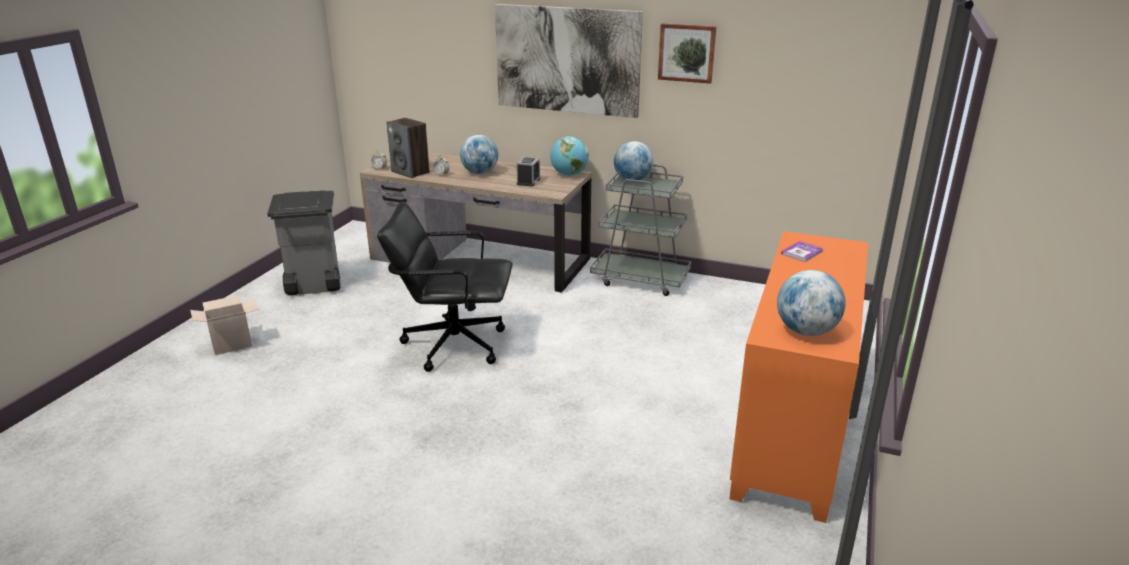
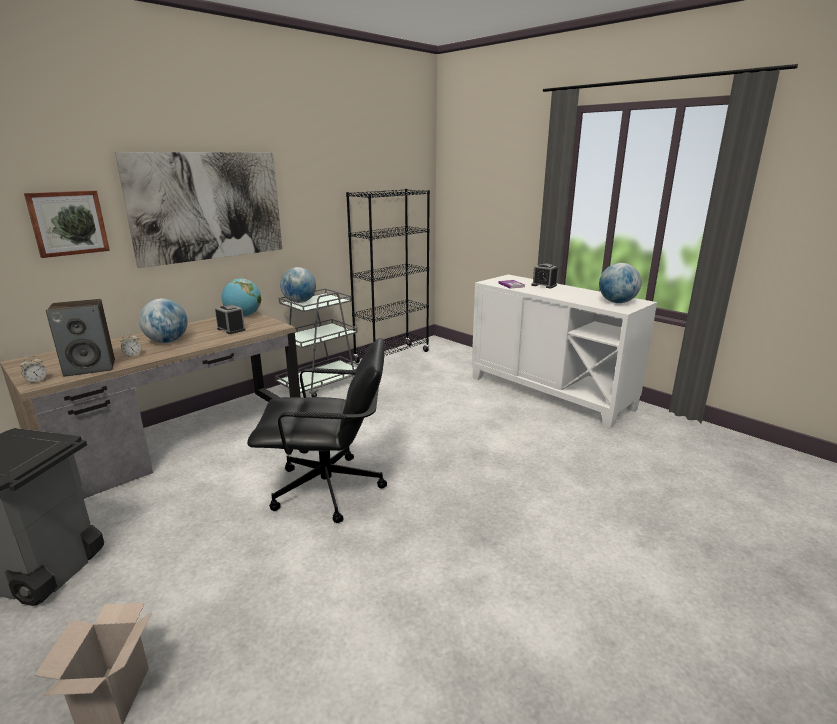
camera: 65 degrees left, 5 degrees down
(453, 344) = (329, 489): black office chair -> black office chair turned 120 degrees counterclockwise
(687, 53) = (309, 186): picture -> picture (68, 223)
(761, 295) = (392, 357): none -> black bookcase
(793, 431) = (550, 392): orange cabinet -> white cabinet
(834, 272) = (544, 285): none -> alarm clock

